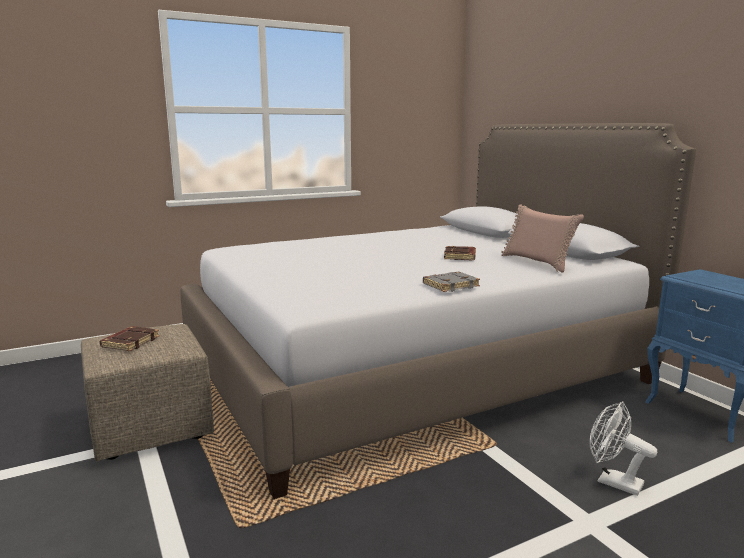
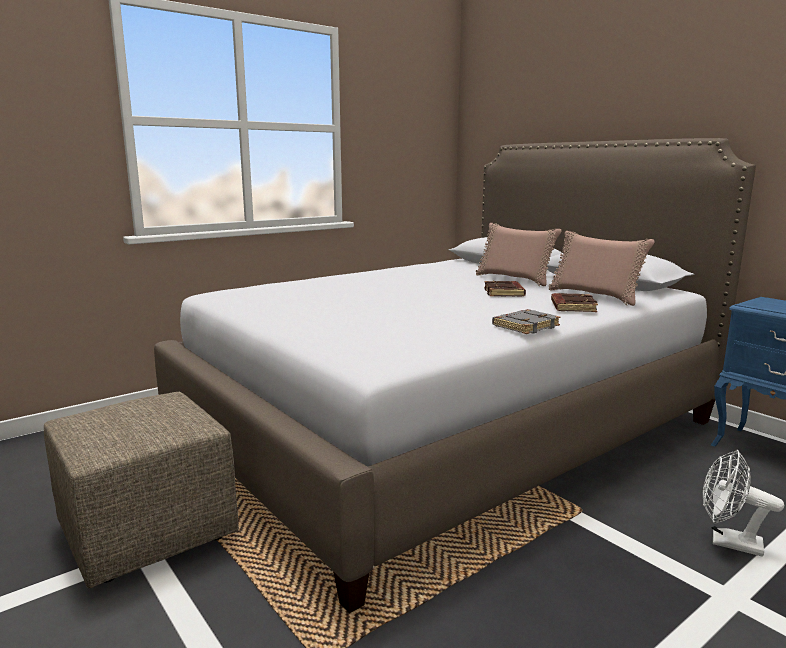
camera: 10 degrees left, 0 degrees up
(130, 342) = (120, 421): brown book -> brown book (572, 307)
(481, 245) = (514, 279): none -> beige pillow

